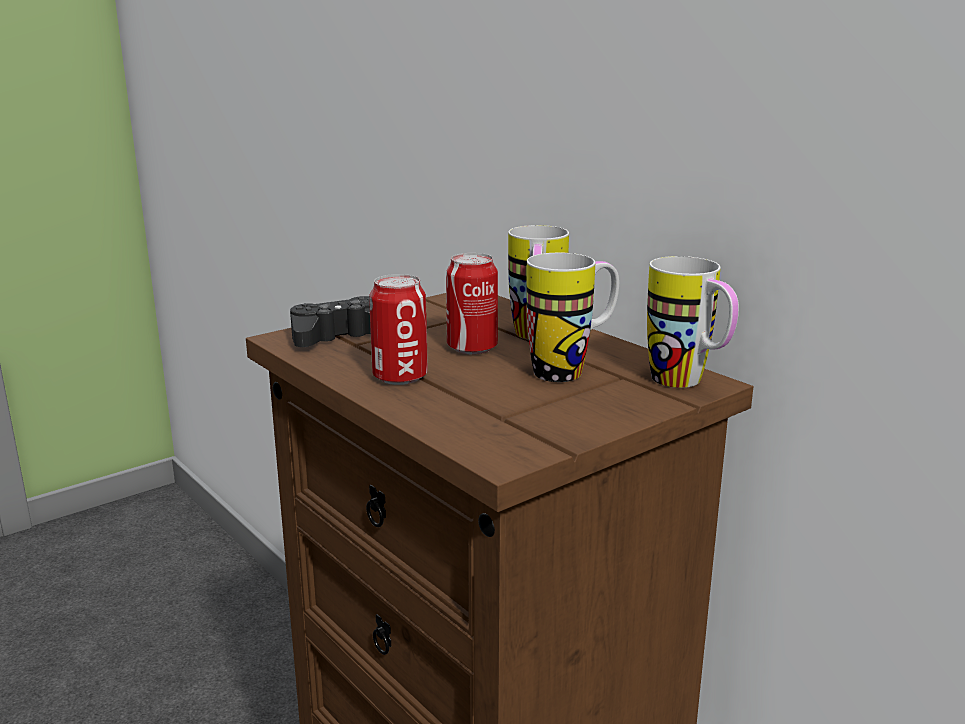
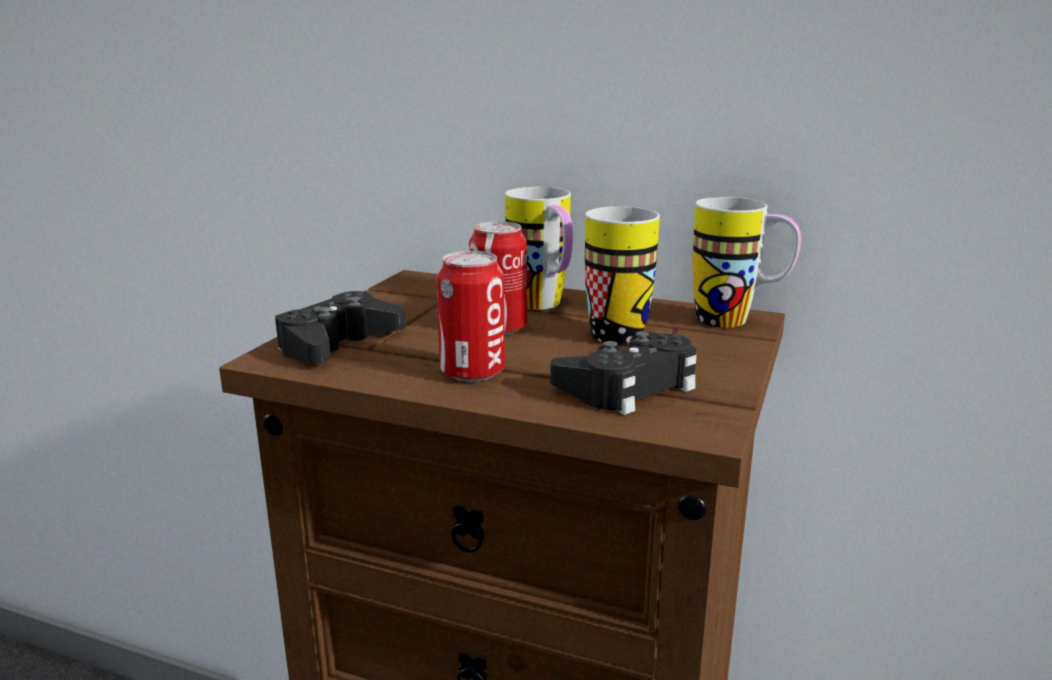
camera: 30 degrees left, 0 degrees up
(499, 414) = (629, 386): none -> black game controller

